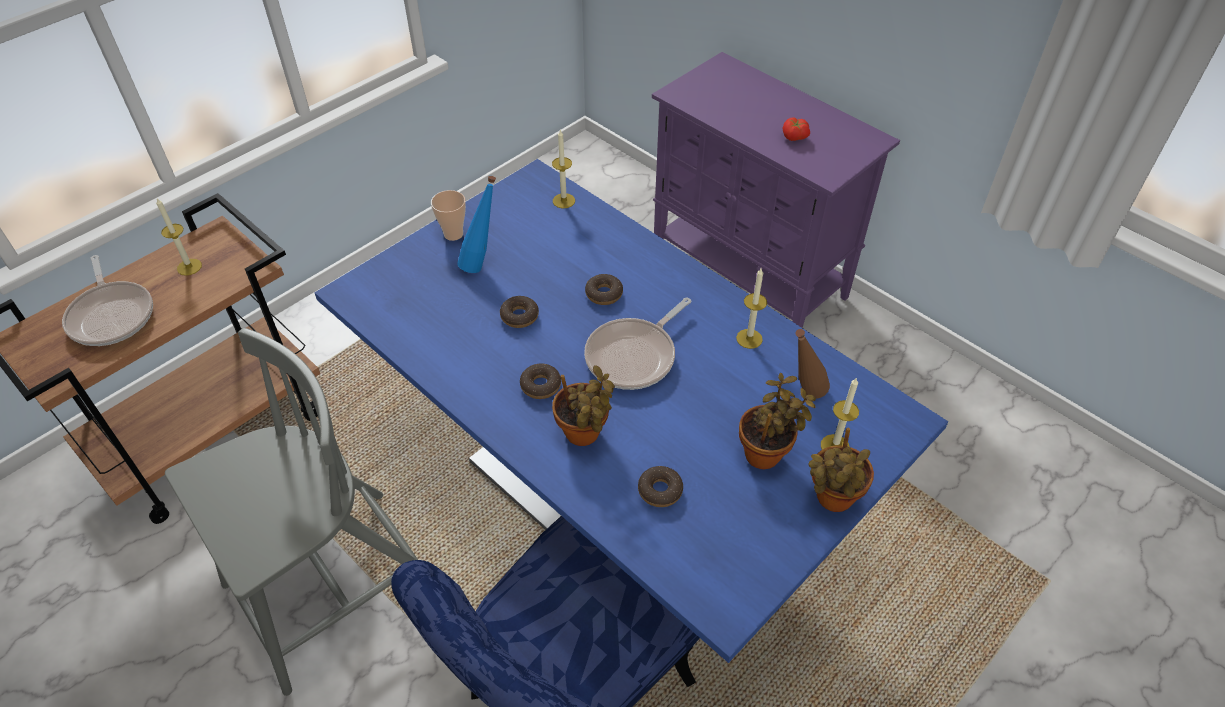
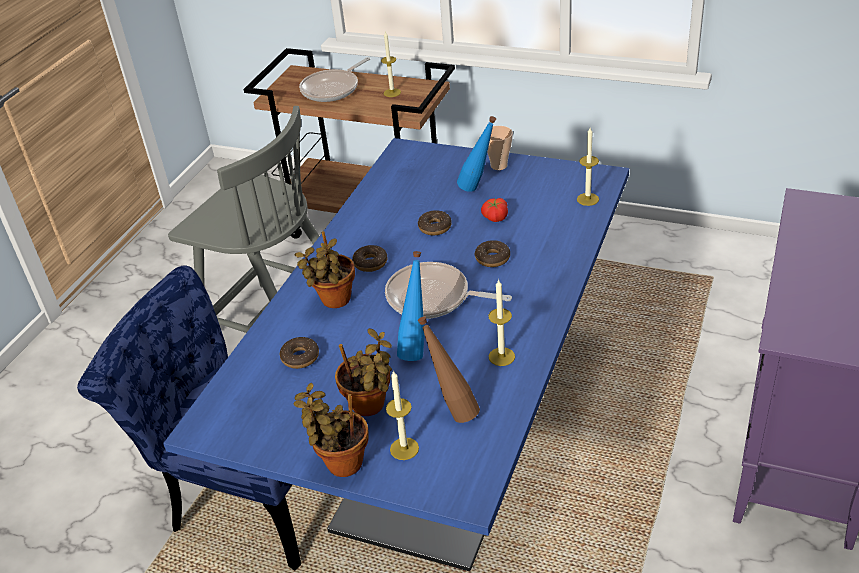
camera: 70 degrees right, 10 degrees down
(703, 393) = (416, 348): none -> blue bottle
(794, 137) = (824, 295): tomato -> tomato (494, 217)

